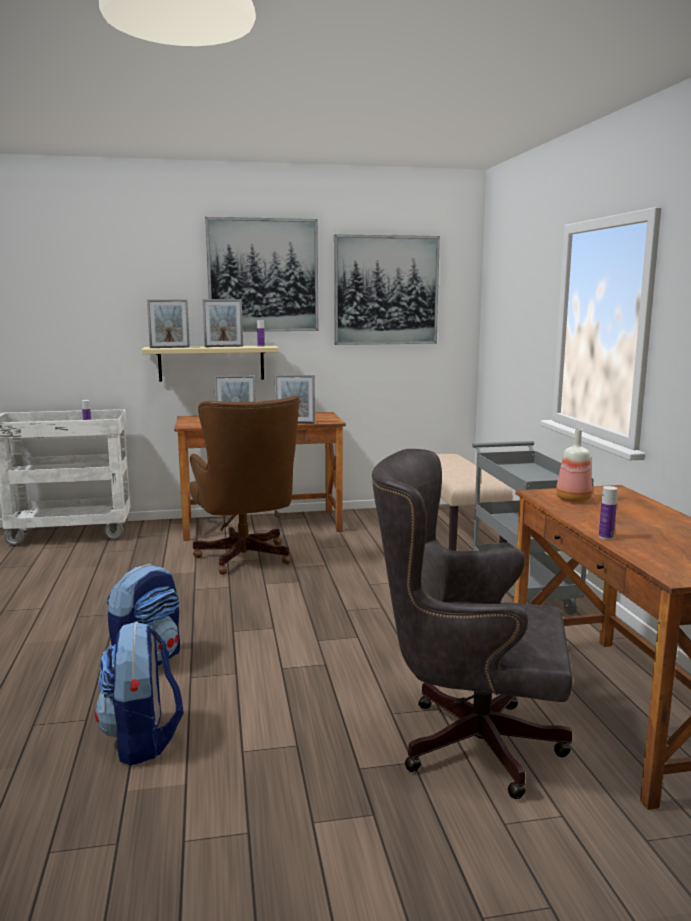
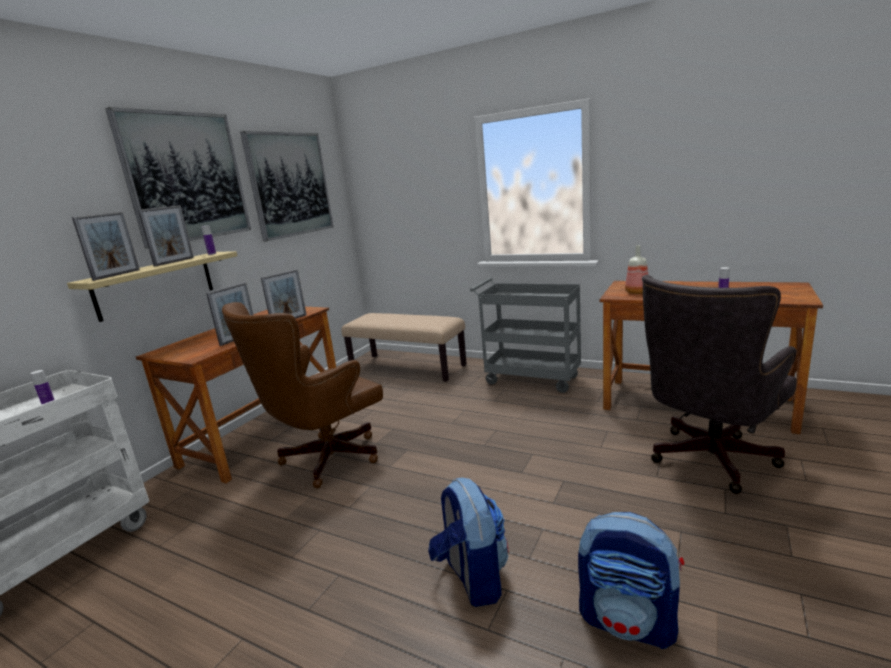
camera: 50 degrees left, 5 degrees up
(246, 559) = (325, 461): brown office chair -> brown office chair turned 120 degrees clockwise

